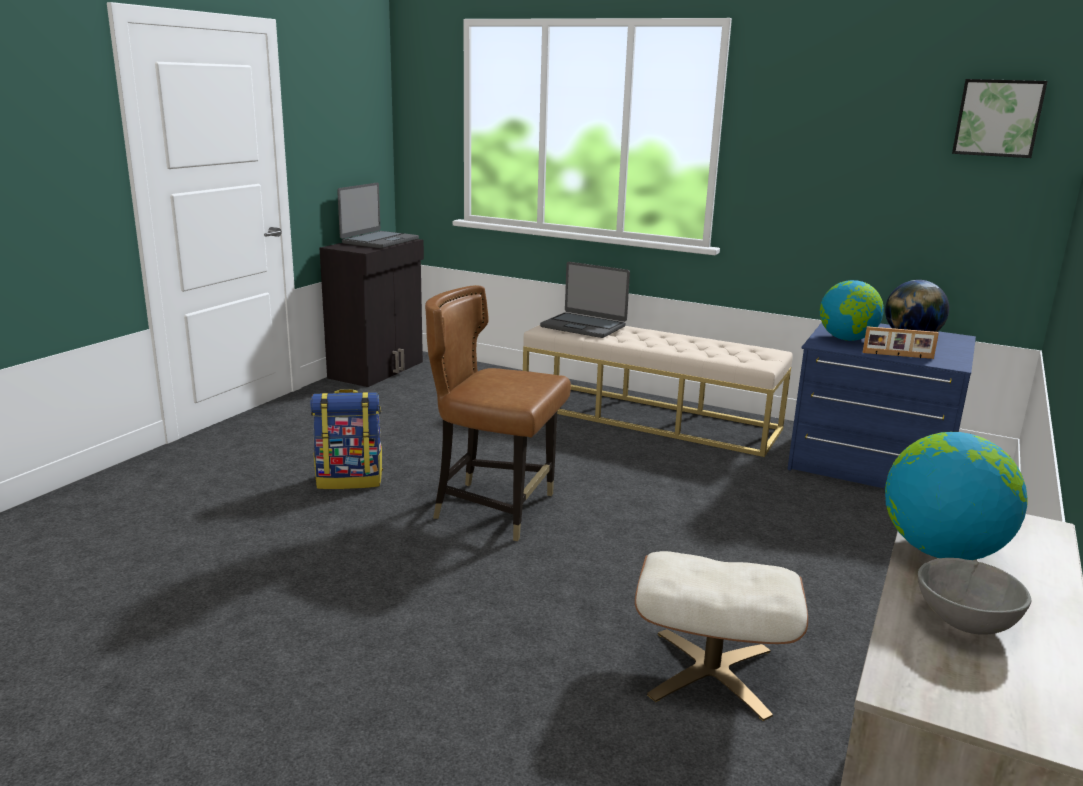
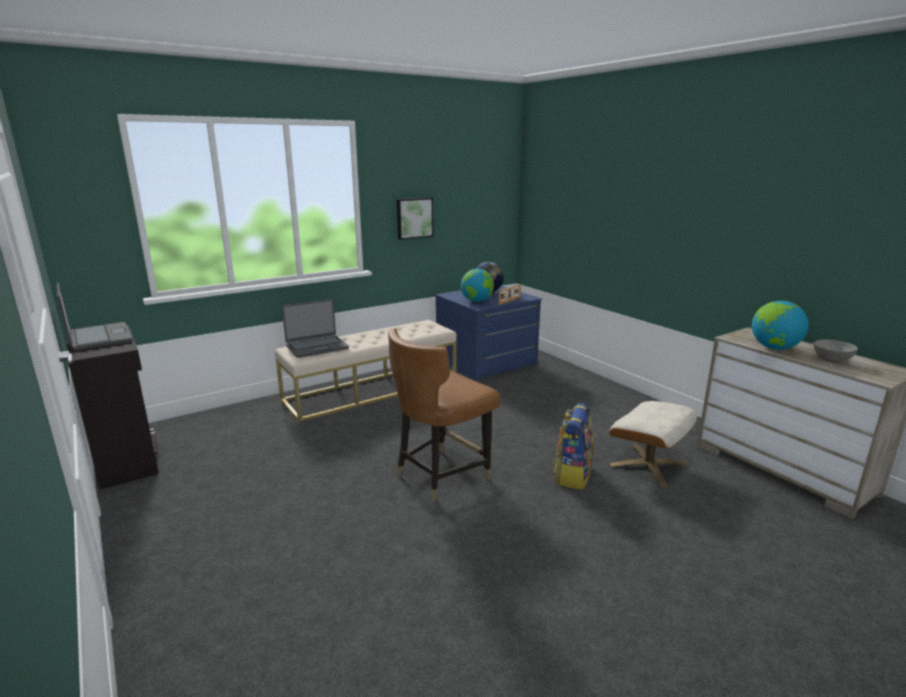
camera: 60 degrees left, 0 degrees up
(350, 480) = (336, 524): backpack -> backpack (572, 475)
(998, 118) = (488, 175): picture -> picture (414, 218)

